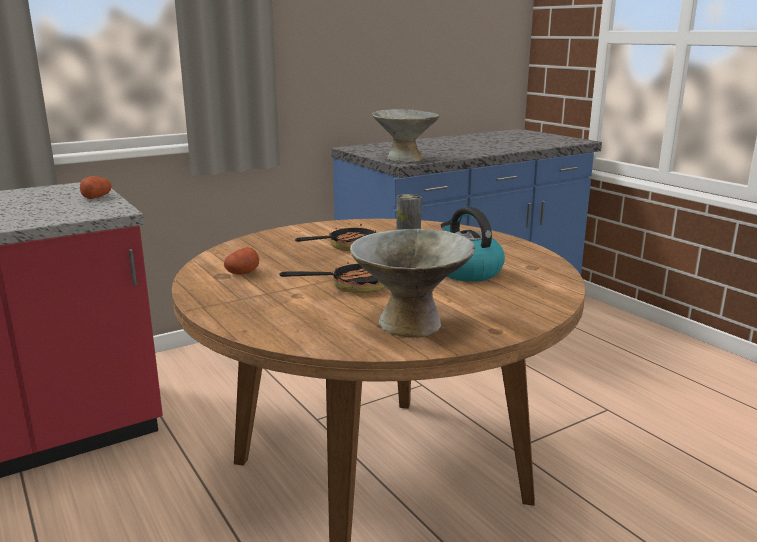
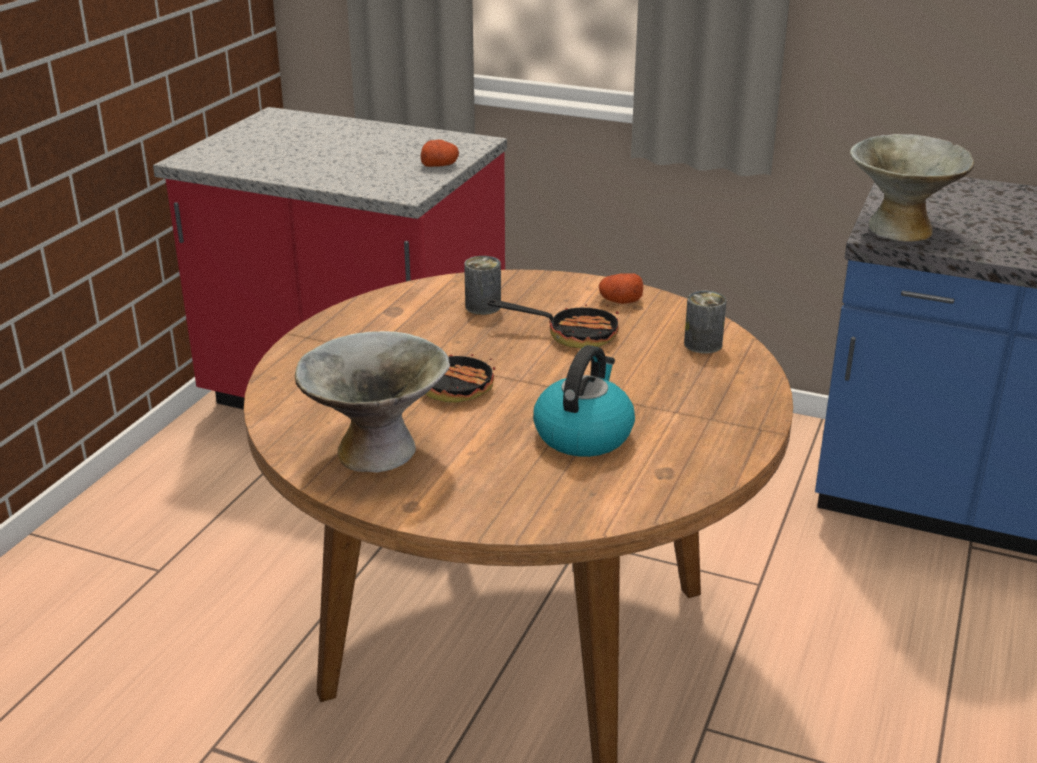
camera: 55 degrees right, 10 degrees up
(242, 273) = (413, 317): potato -> potato (620, 301)
(268, 255) = (483, 306): none -> can

